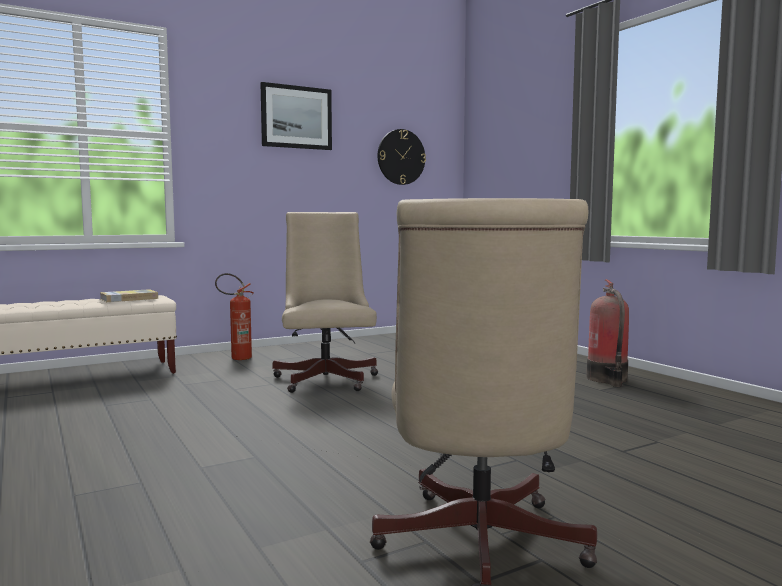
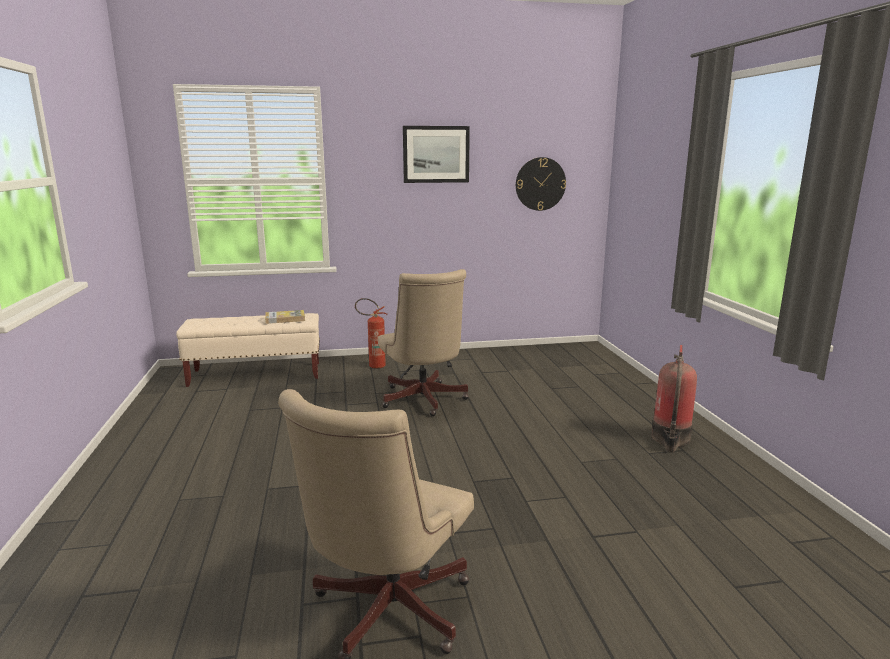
camera: 20 degrees right, 10 degrees up
(327, 378) = (423, 401): beige office chair -> beige office chair turned 150 degrees clockwise

